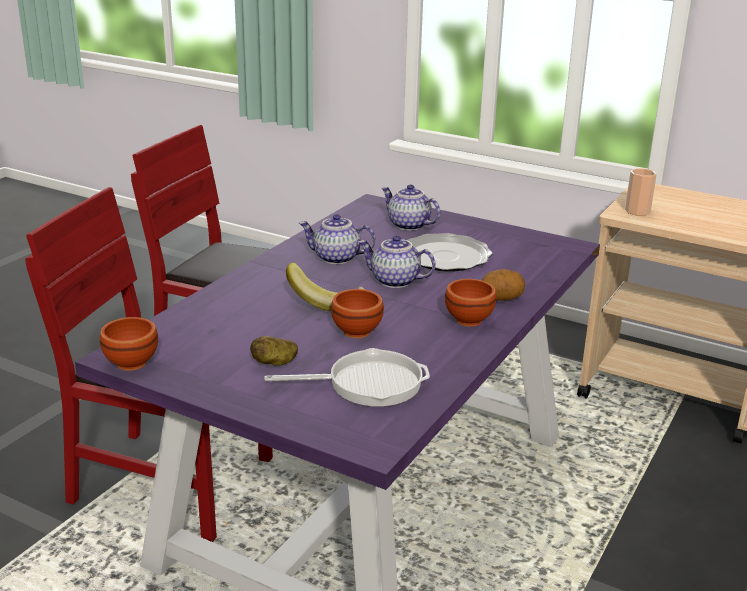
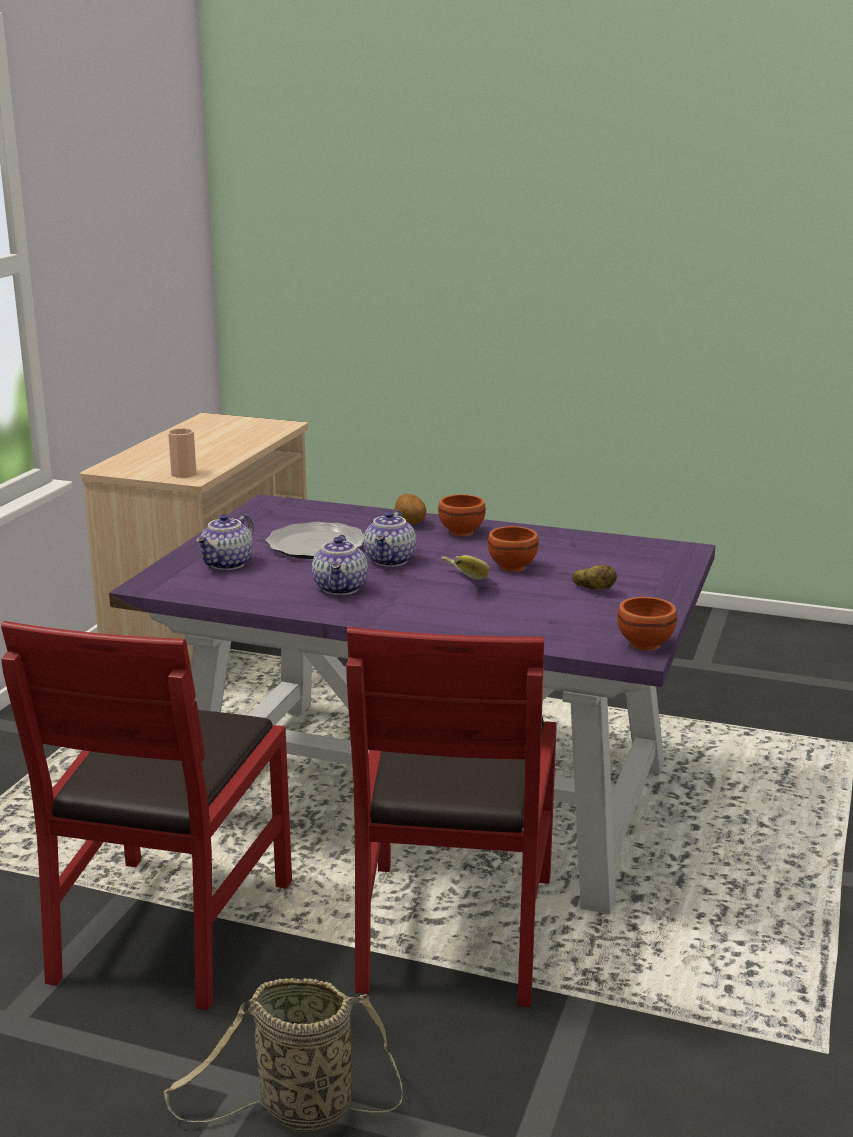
camera: 100 degrees left, 5 degrees down
(49, 406) = (299, 1110): none -> basket
(368, 384) = (601, 557): frying pan -> none

